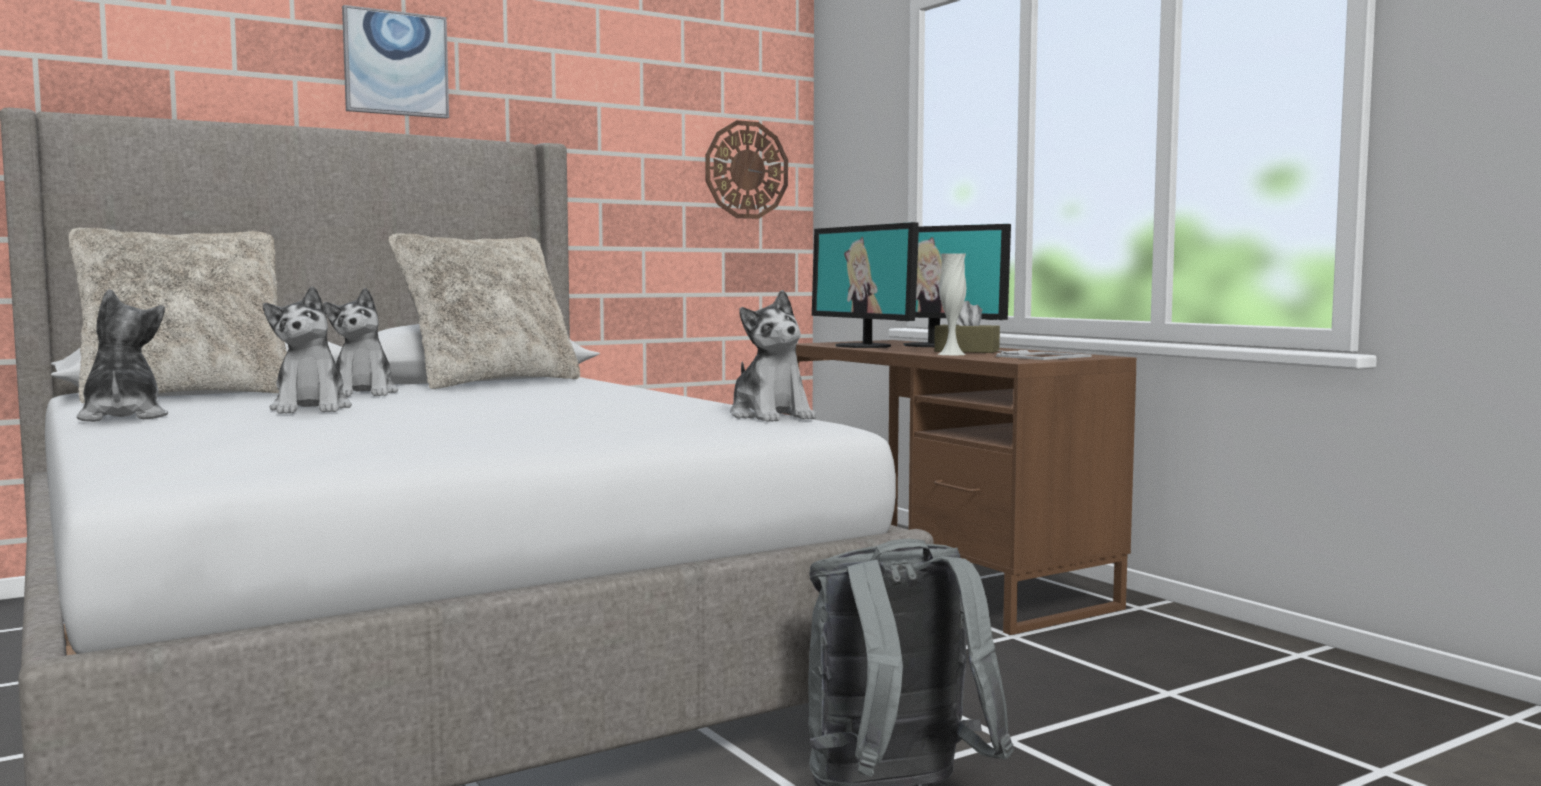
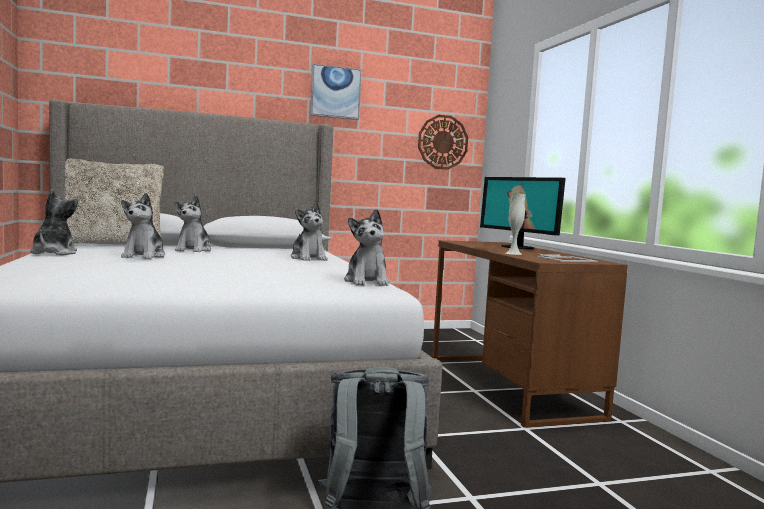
camera: 15 degrees right, 0 degrees up
(396, 63) = (249, 81): picture -> picture (335, 92)
(491, 381) = (269, 249): beige pillow -> none
(596, 391) = (308, 258): none -> plush toy
(864, 346) = (477, 245): monitor -> none
(966, 351) = (528, 252): brown tissue box -> none

